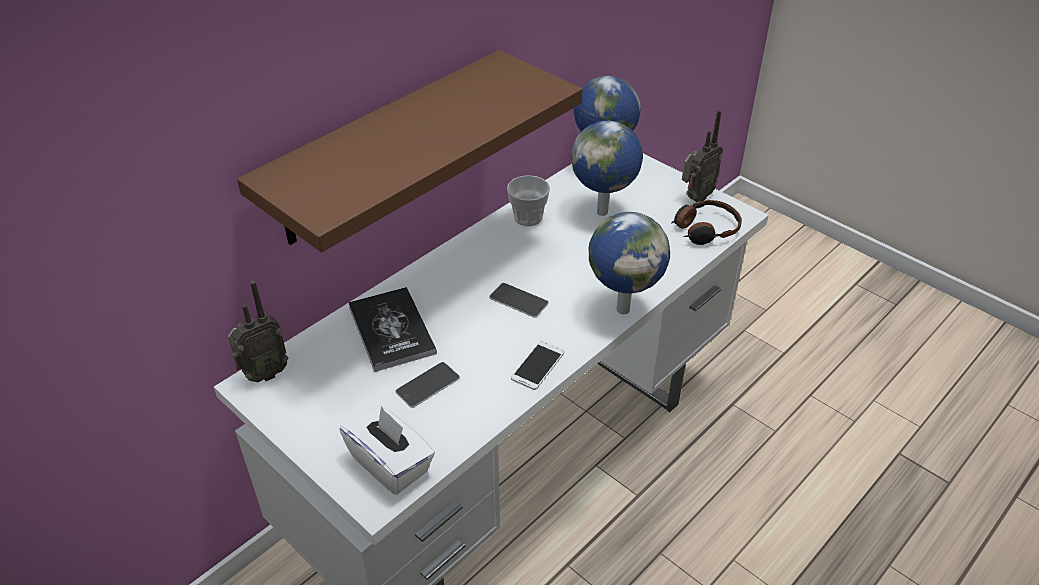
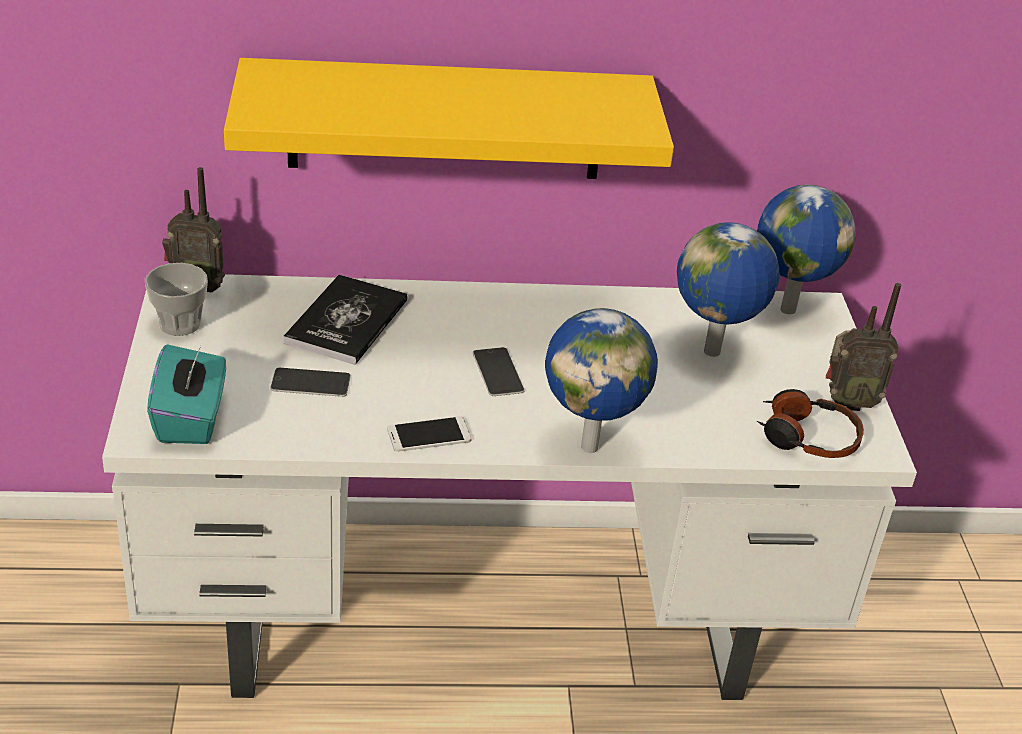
camera: 40 degrees right, 5 degrees down
(385, 148) = (446, 120): brown shelf -> yellow shelf
(391, 464) = (191, 418): white tissue box -> turquoise tissue box
(528, 217) = (622, 310): cup -> cup (180, 324)

